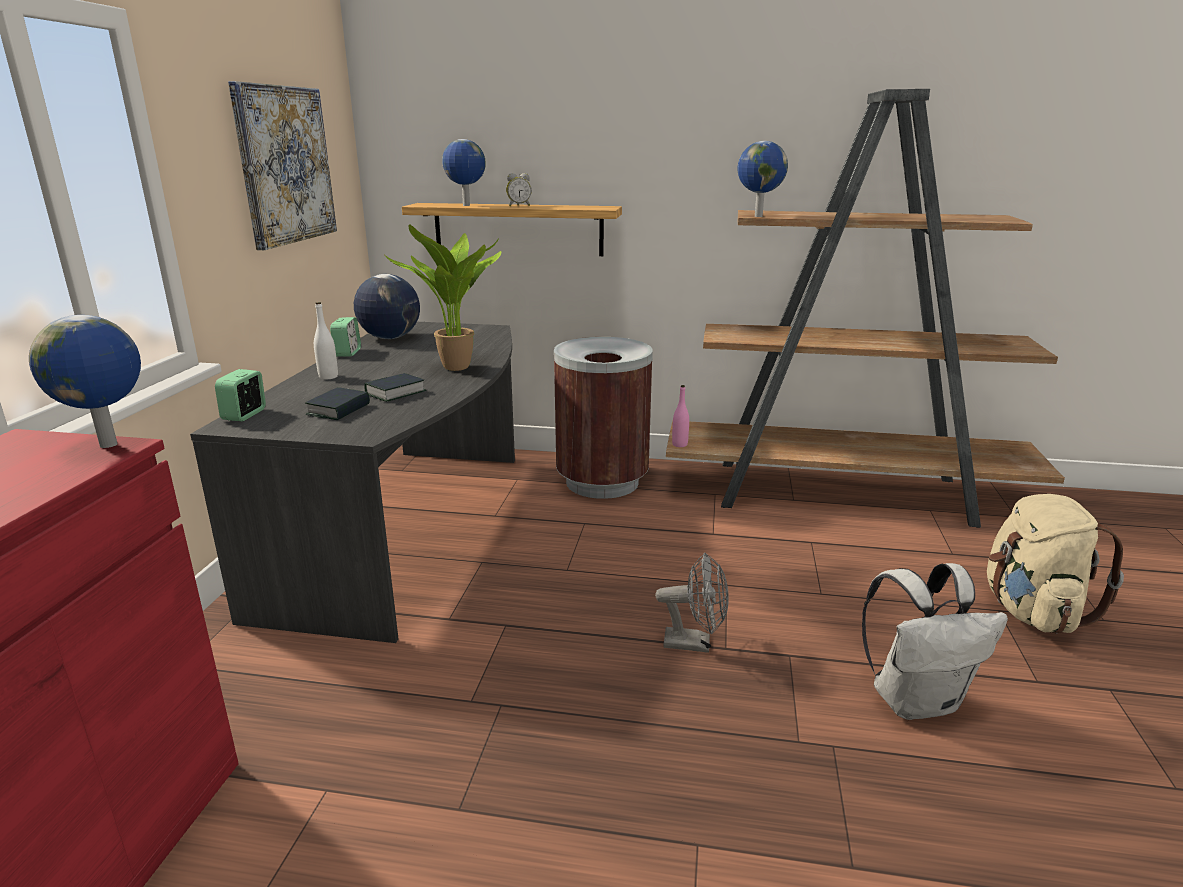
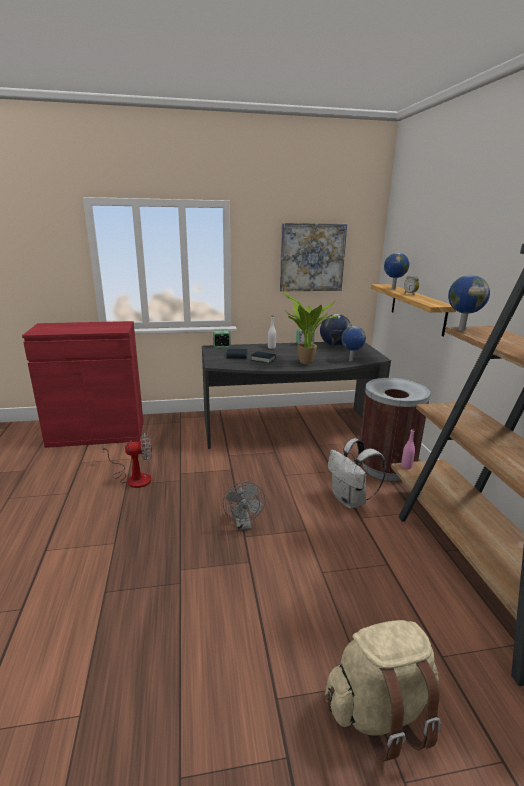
camera: 70 degrees right, 0 degrees up
(110, 445) = (122, 329): globe -> globe (351, 360)
(433, 791) = (133, 477): none -> fan
(916, 700) = (229, 620): white backpack -> white backpack (350, 500)

